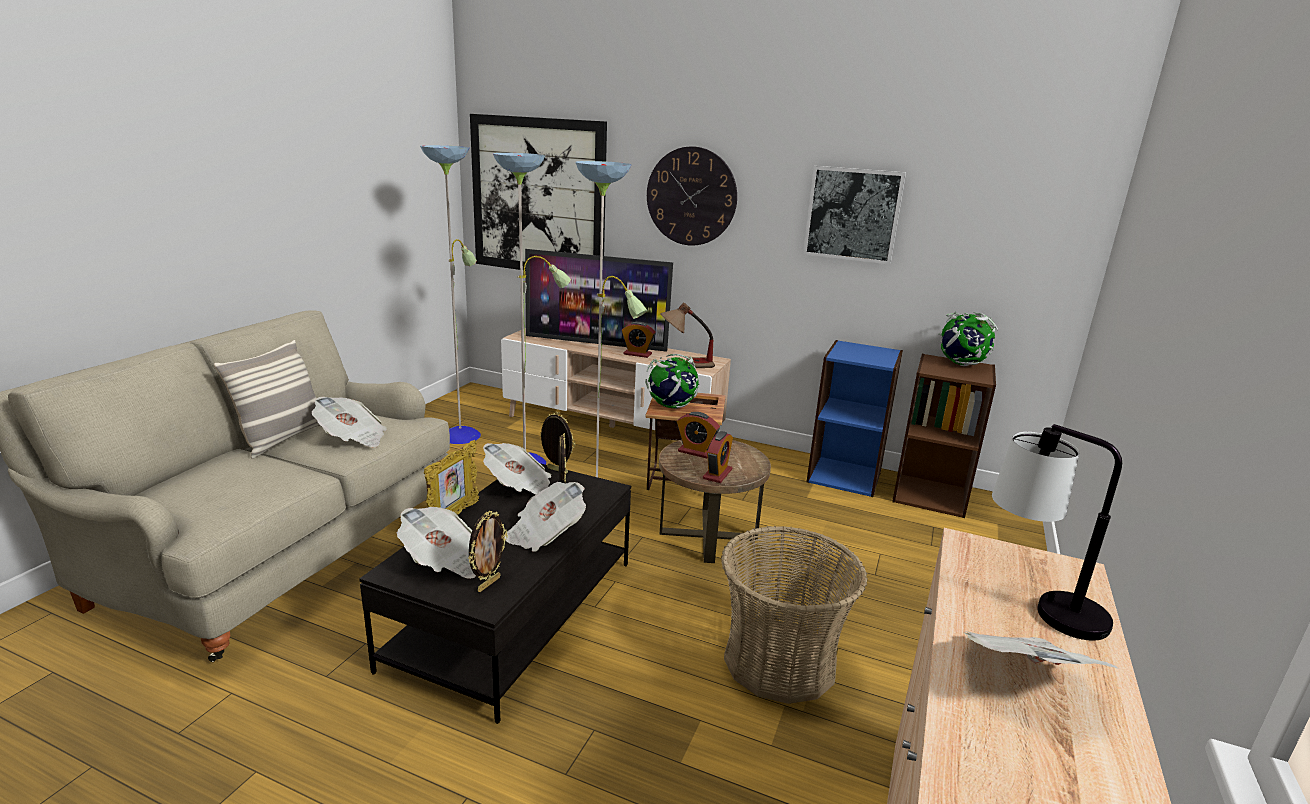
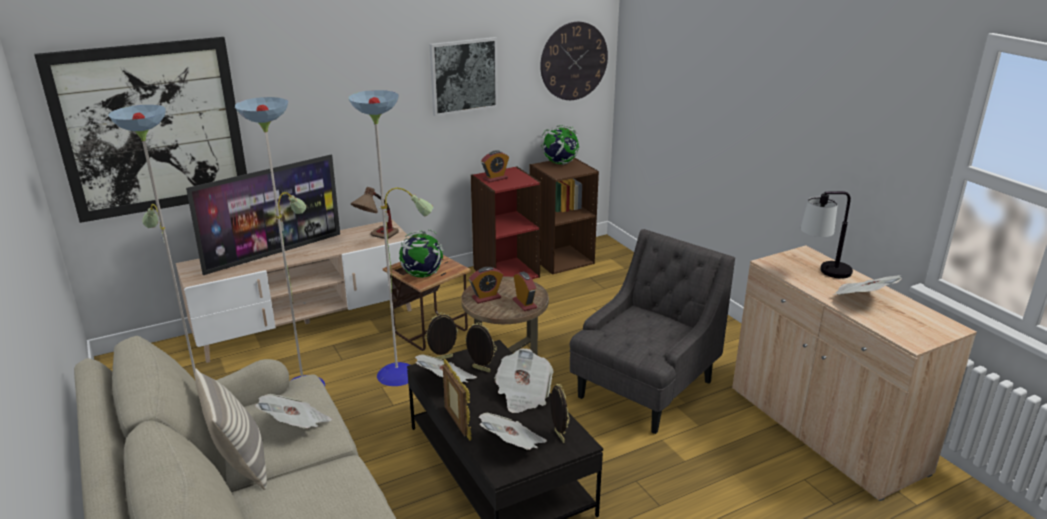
camera: 50 degrees left, 5 degrees up
(637, 354) = (326, 247): alarm clock -> alarm clock (495, 178)
(691, 196) = (327, 91): wall clock -> wall clock (574, 61)
(780, 661) = (644, 390): basket -> grey armchair
(844, 476) = (506, 272): blue bookcase -> red bookcase

